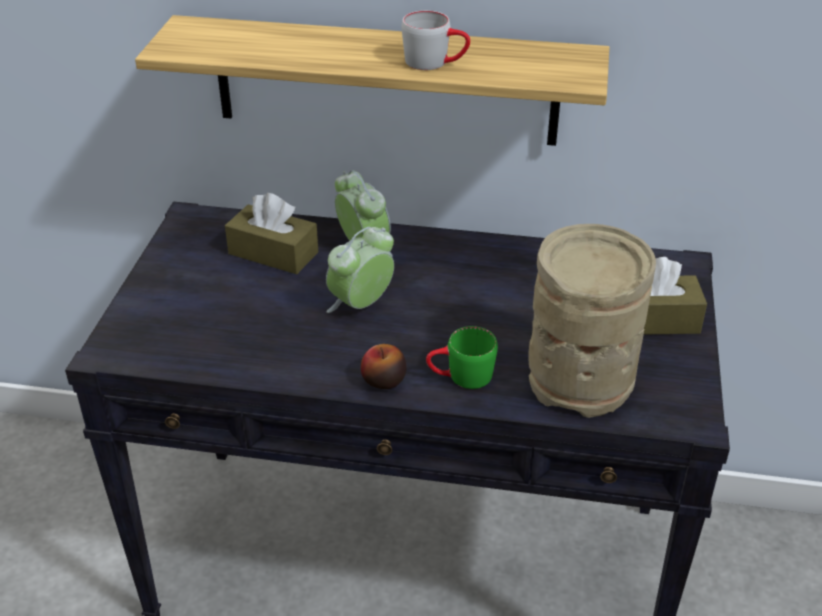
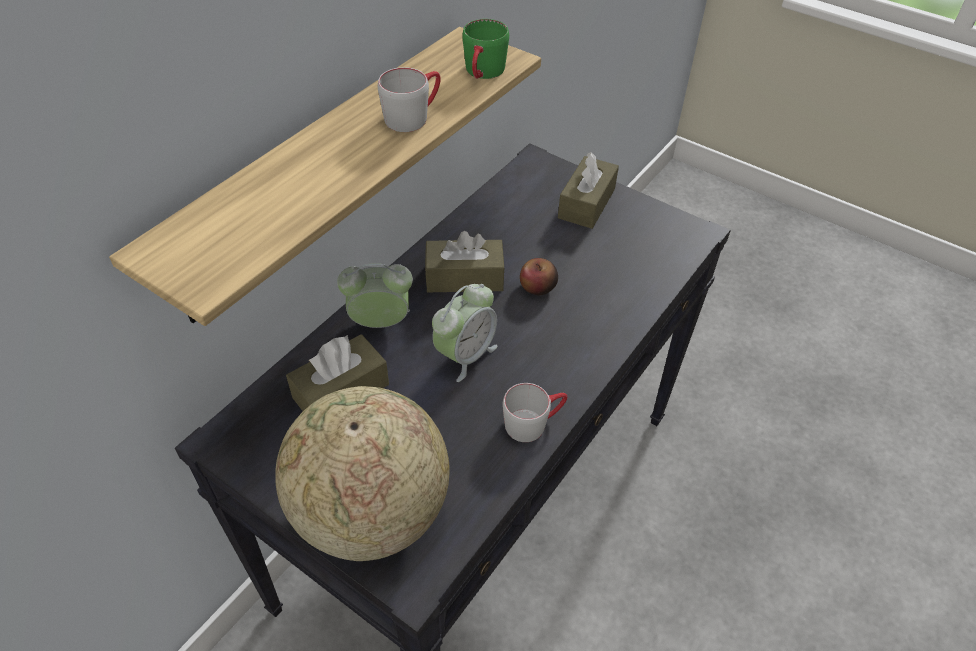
camera: 65 degrees left, 10 degrees up
(161, 309) = (370, 512): none -> globe
(308, 370) = (534, 422): none -> grey mug
(361, 305) = (465, 355): alarm clock -> alarm clock turned 120 degrees counterclockwise
(383, 380) = (574, 376): apple -> apple (538, 287)
(460, 274) = (464, 277): none -> brown tissue box
(460, 377) = (594, 328): green mug -> green mug (483, 74)
(581, 379) = (631, 265): beige vase -> none

